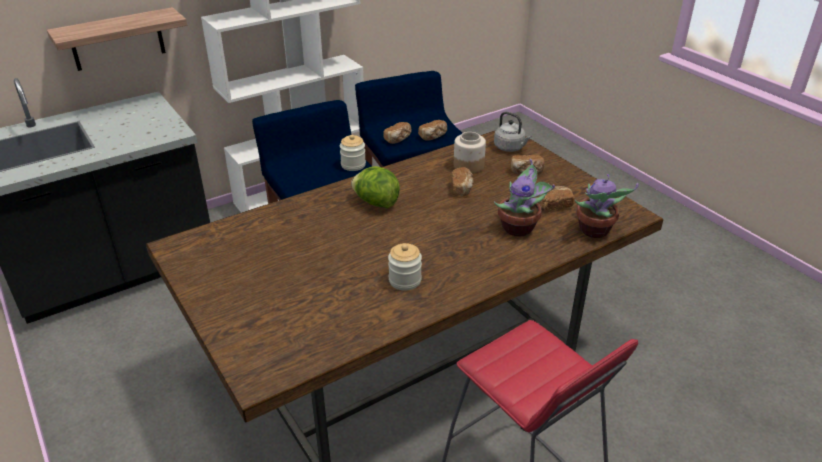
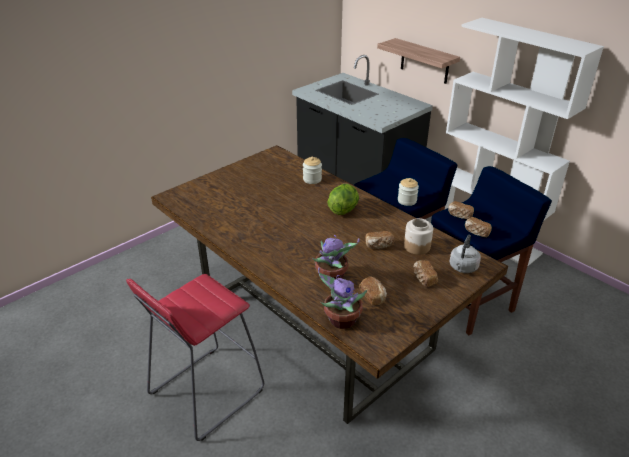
camera: 80 degrees right, 0 degrees up
(405, 280) = (257, 231): jar -> jar (312, 179)

